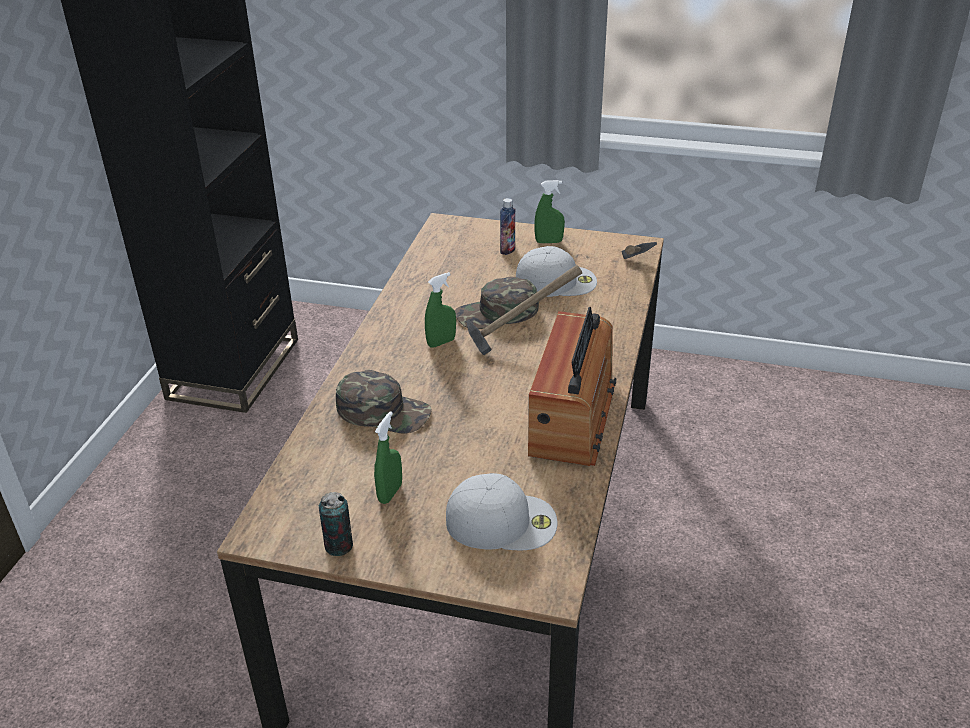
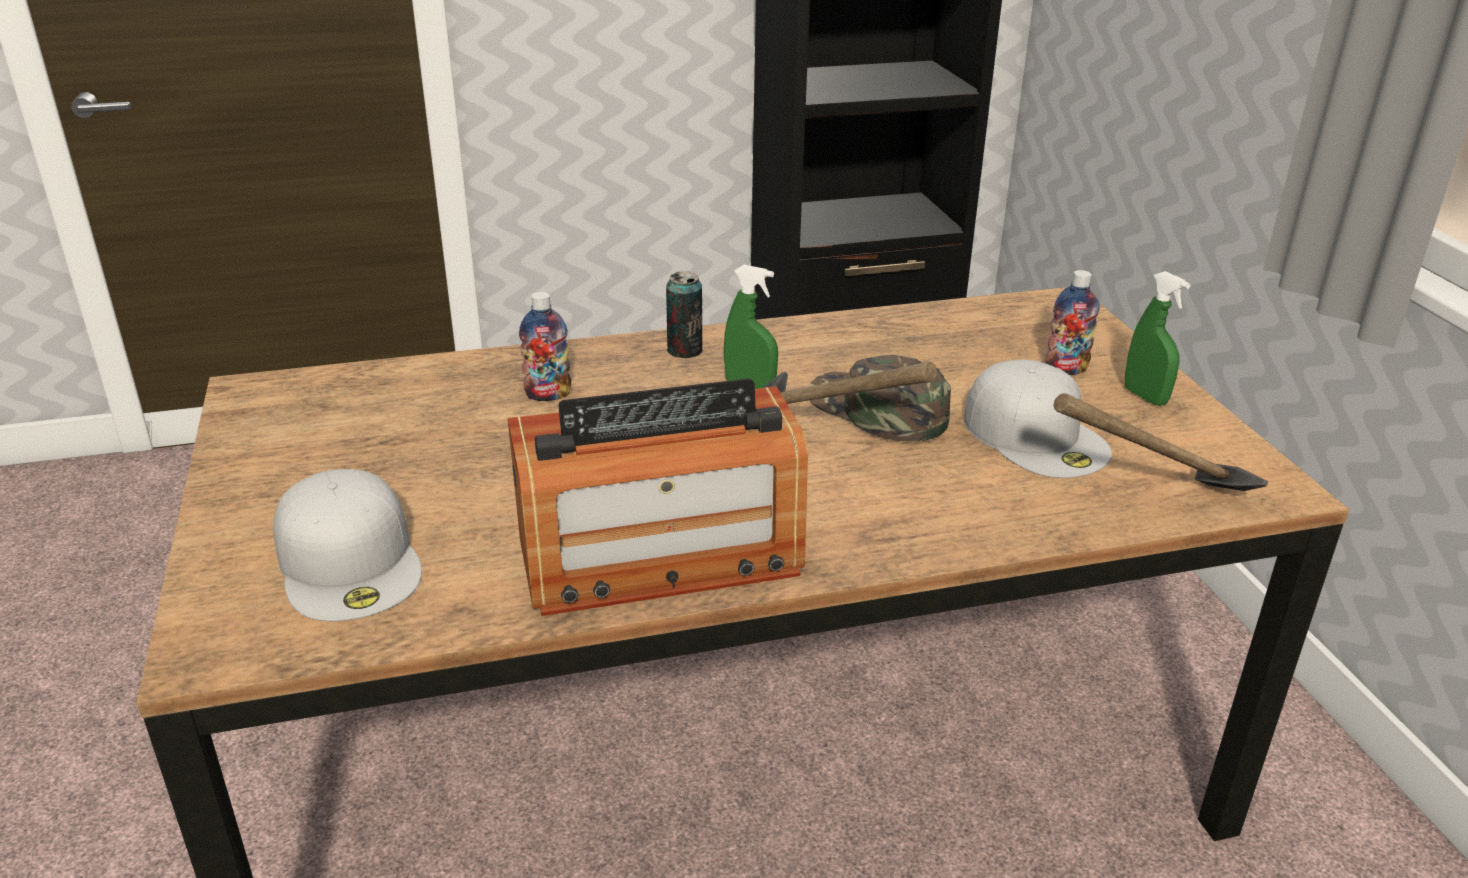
camera: 60 degrees right, 5 degrees down
(339, 546) = (244, 448): can -> can (684, 350)
(384, 411) = (548, 395): green cap -> bottle
(390, 493) = (370, 452): green spray bottle -> none

